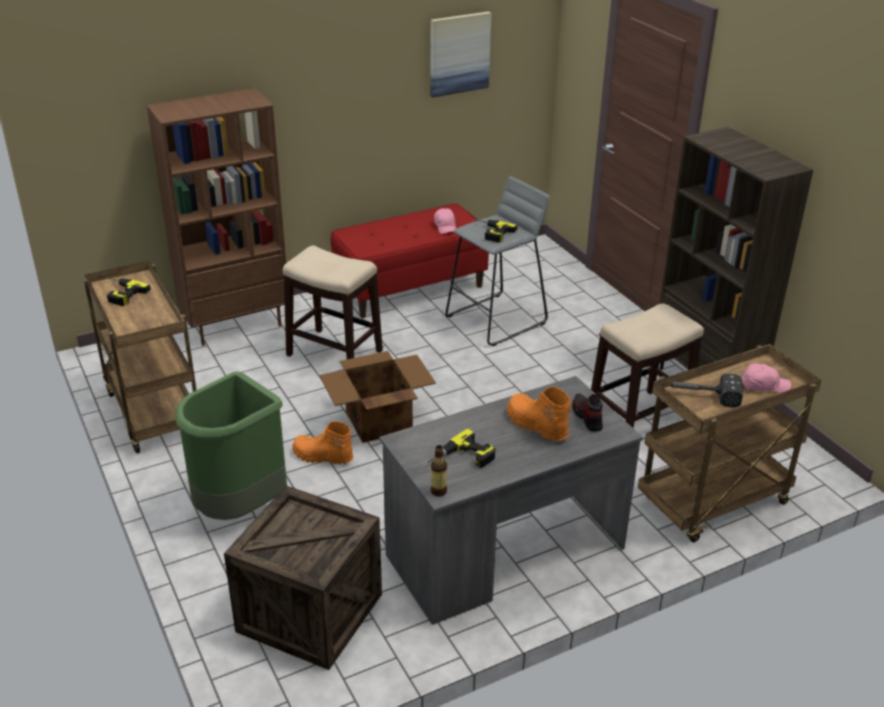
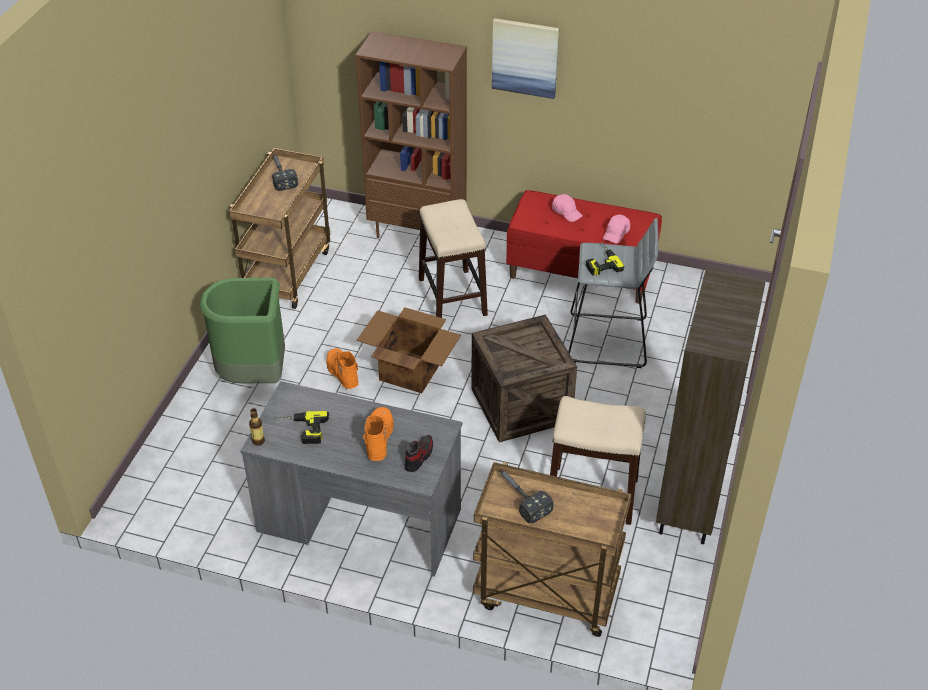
camera: 45 degrees right, 10 degrees up
(119, 293) = (281, 174): power drill -> hammer
(310, 612) = (206, 472): crate -> crate (521, 405)
(459, 53) = (685, 77): picture -> picture (525, 57)
(763, 386) = (578, 522): pink cap -> pink cap (566, 212)

